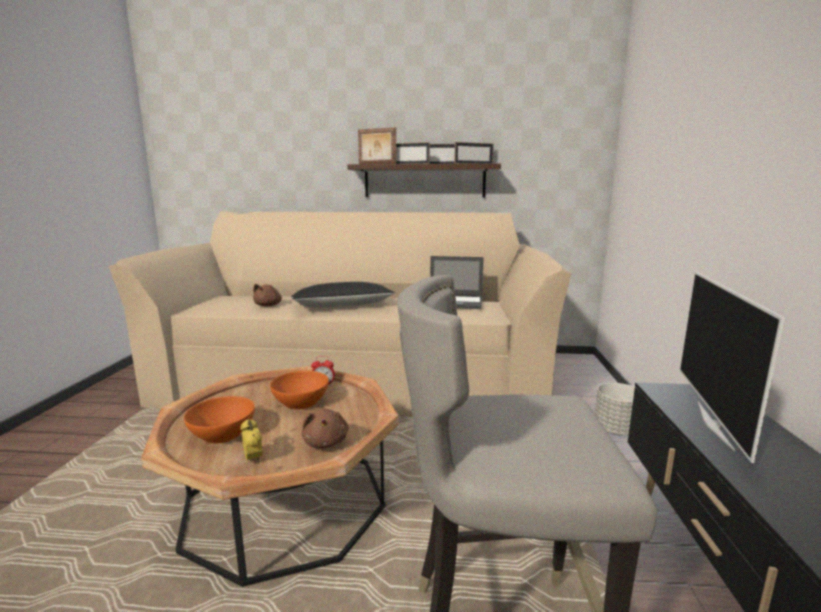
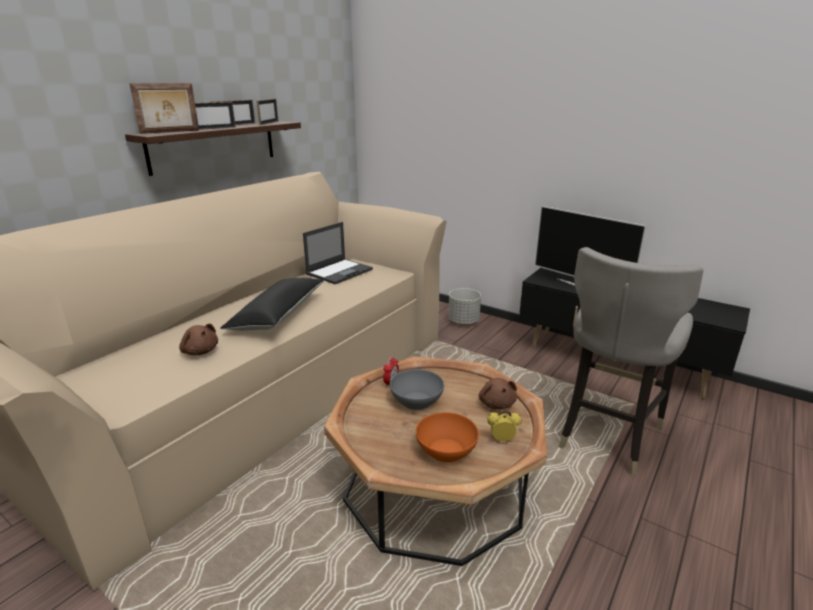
camera: 60 degrees left, 10 degrees up
(300, 402) = (416, 401): orange bowl -> grey bowl
(326, 442) = (496, 403): brown plush toy -> brown plush toy turned 60 degrees clockwise

